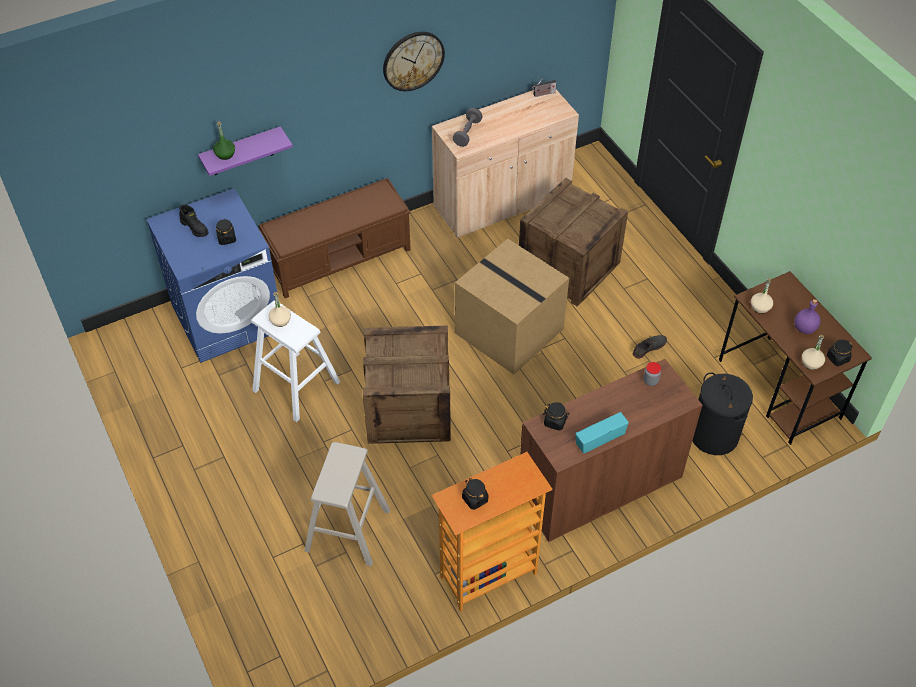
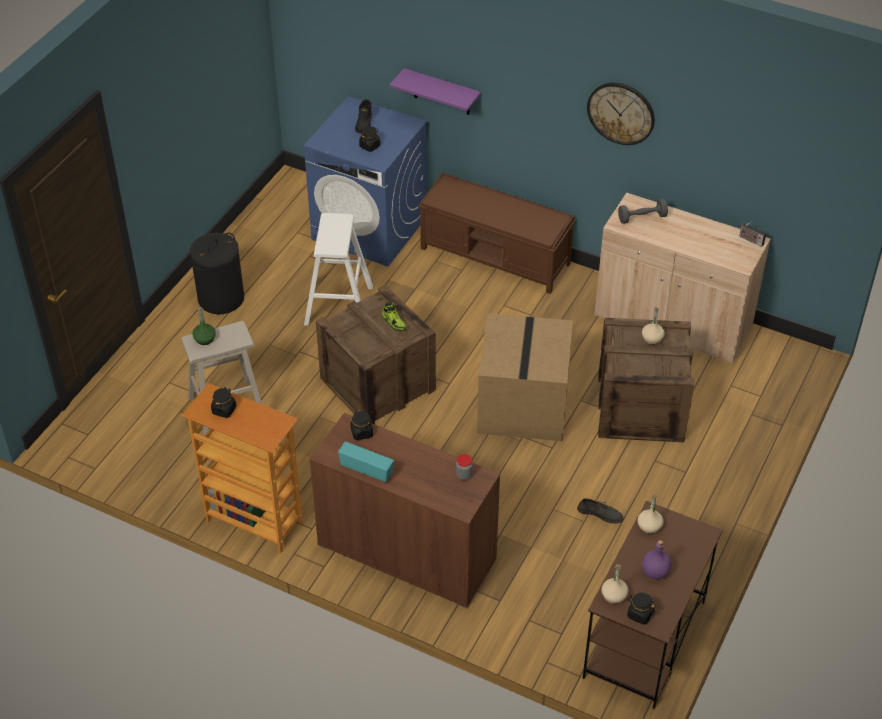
camera: 55 degrees right, 5 degrees down
(225, 154) = (418, 81): green bottle -> green bottle (204, 339)
(280, 320) = (335, 228): beige bottle -> beige bottle (652, 338)
(412, 345) = (394, 323): none -> shoe
(713, 435) = (539, 611): black laundry basket -> black laundry basket (221, 298)

